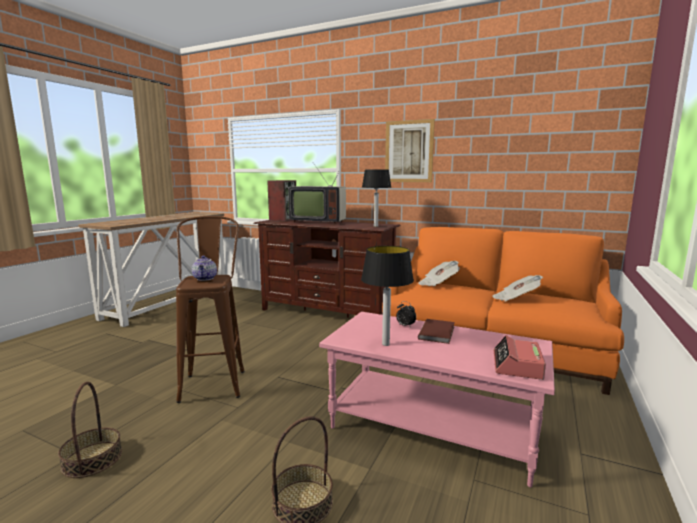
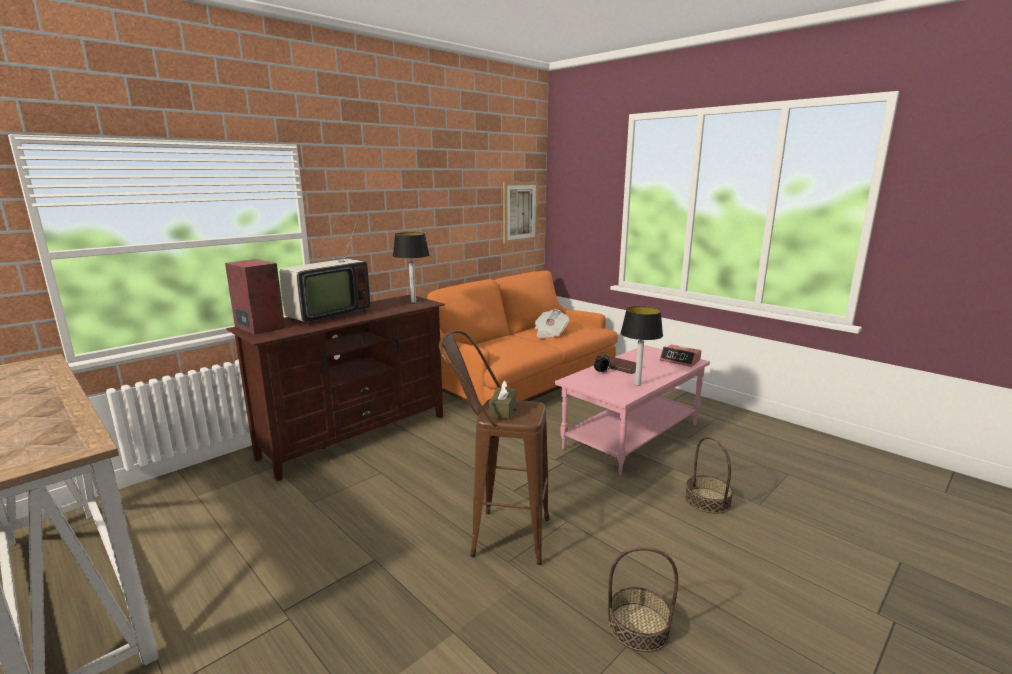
camera: 70 degrees left, 5 degrees up
(205, 278) = (503, 410): teapot -> brown tissue box
(409, 151) = (393, 206): picture -> picture (520, 212)
(438, 284) = (490, 343): newspaper -> none

